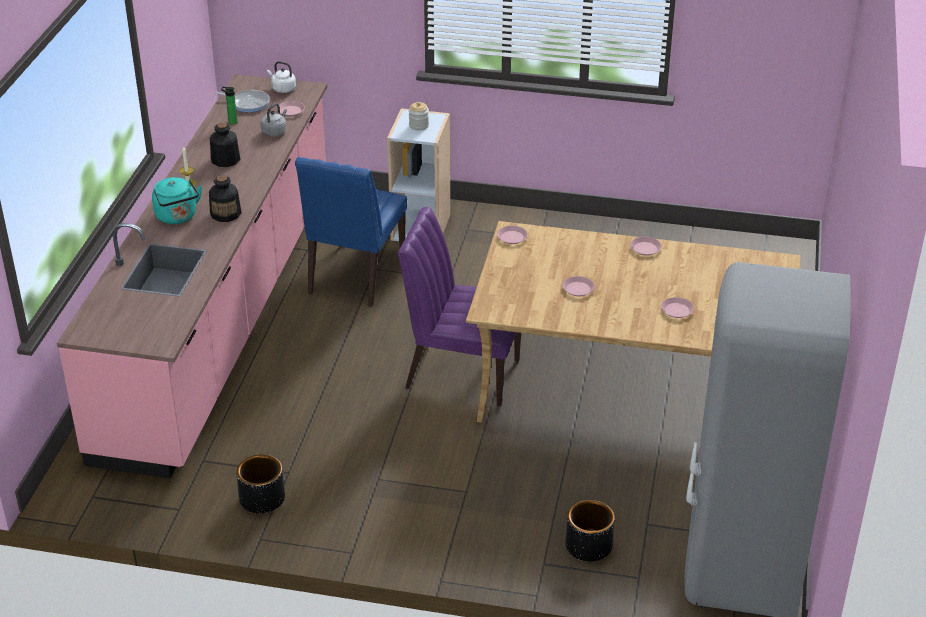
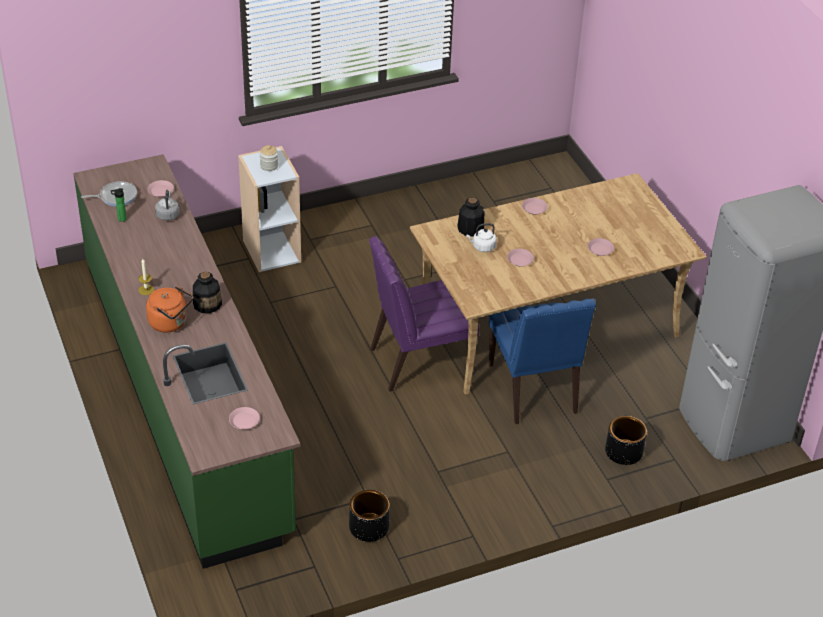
camera: 35 degrees left, 5 degrees up
(177, 217) = (170, 323): turquoise kettle -> orange kettle
(222, 315) = (185, 393): pink counter -> green counter
(225, 160) = (154, 256): bottle -> bottle (470, 229)
(282, 89) = (131, 172): white kettle -> white kettle (482, 247)
(356, 274) = (260, 312): blue chair -> blue chair (532, 388)
(512, 237) = (433, 236): pink plate -> pink plate (244, 420)

